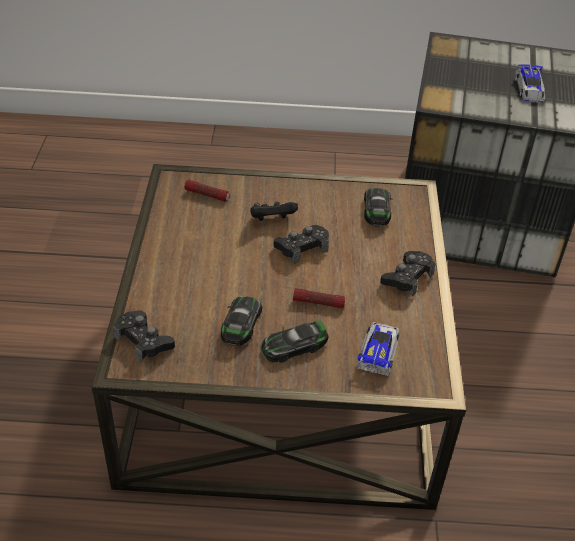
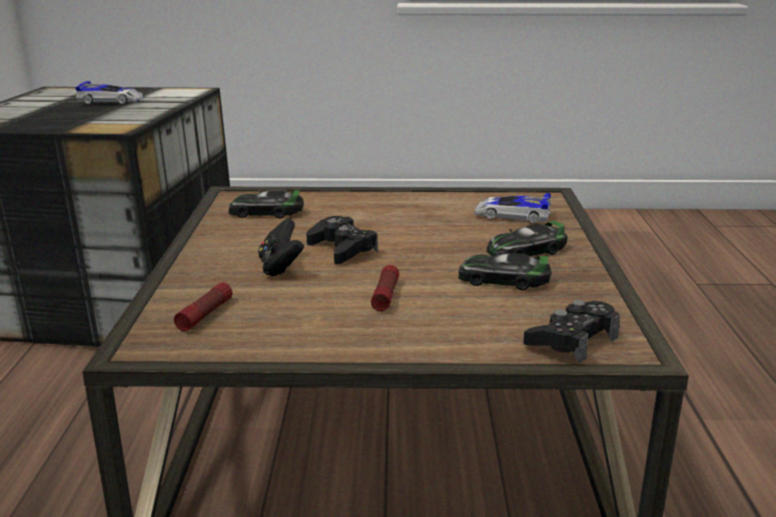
camera: 90 degrees left, 20 degrees down
(294, 346) = (527, 251): toy car -> toy car turned 90 degrees clockwise
(318, 303) = (447, 240): flashlight -> flashlight (385, 295)
(407, 277) = (393, 200): black game controller -> none

